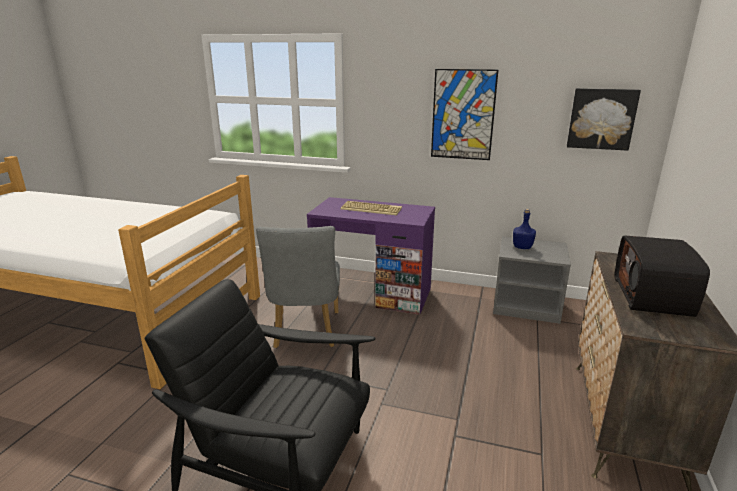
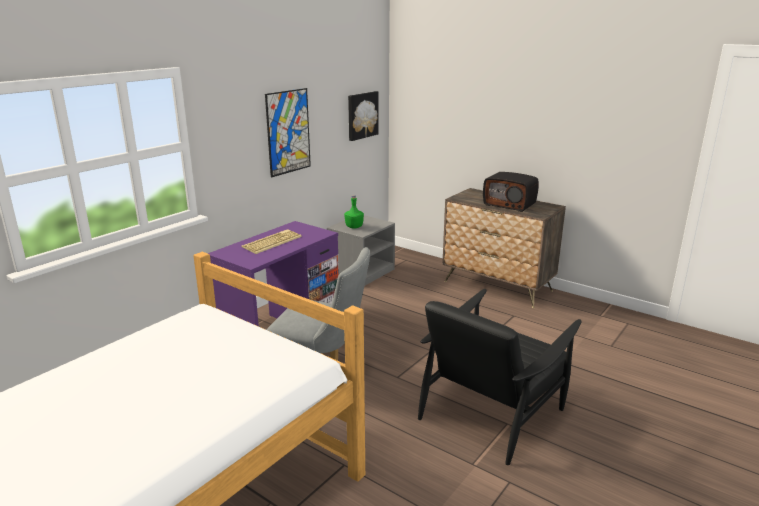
camera: 70 degrees left, 0 degrees up
(523, 247) = (354, 227): blue bottle -> green bottle

